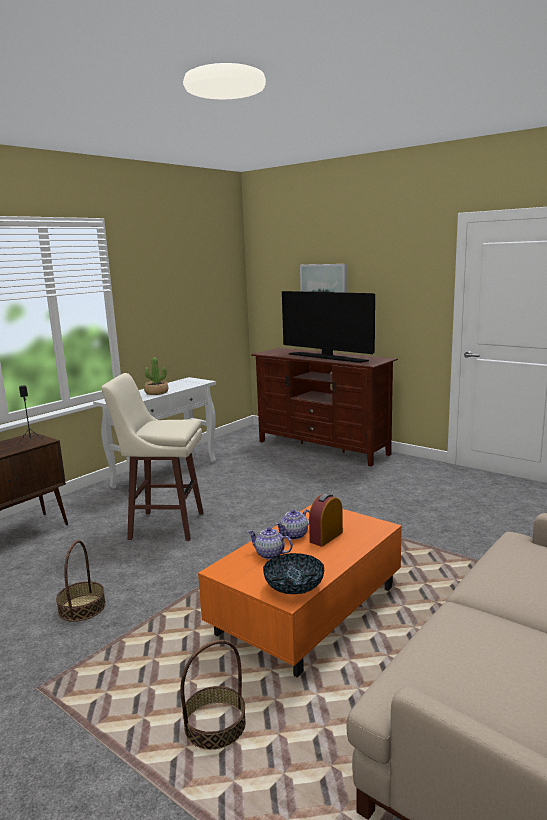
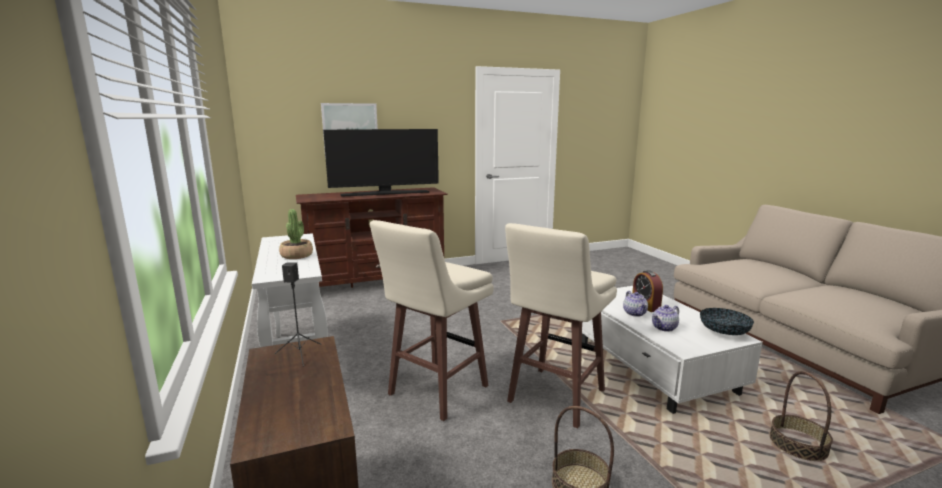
camera: 60 degrees left, 0 degrees up
(195, 571) = (554, 397): none -> beige stool
(306, 611) = (653, 368): orange coffee table -> white coffee table

